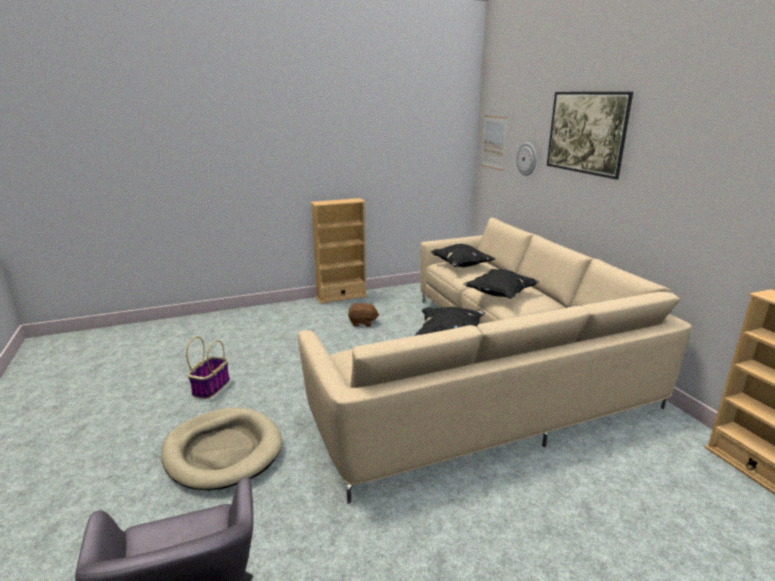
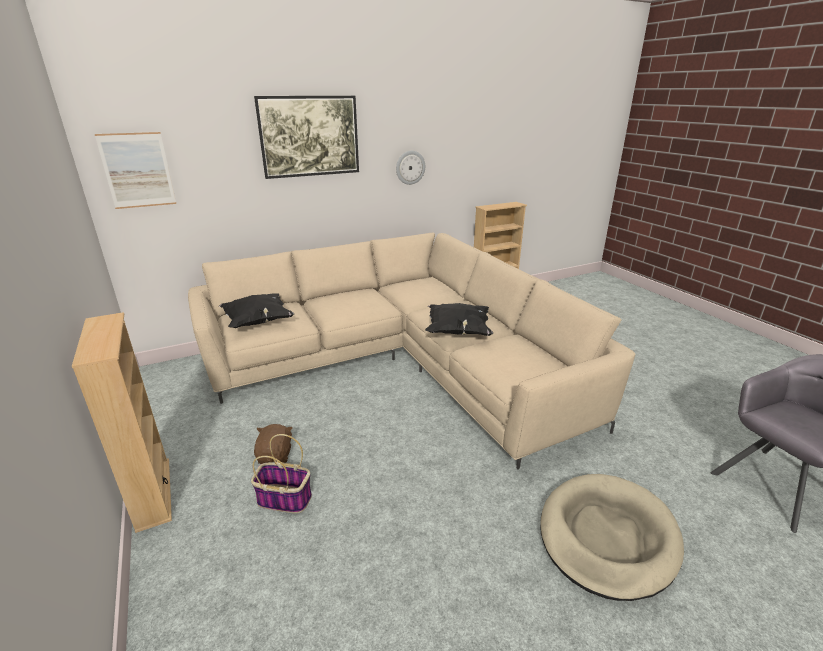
camera: 95 degrees left, 5 degrees up
(211, 387) = (485, 606): basket -> basket (283, 499)
(500, 295) = (355, 307): black pillow -> none
(527, 159) = (223, 179): wall clock -> wall clock (410, 167)

